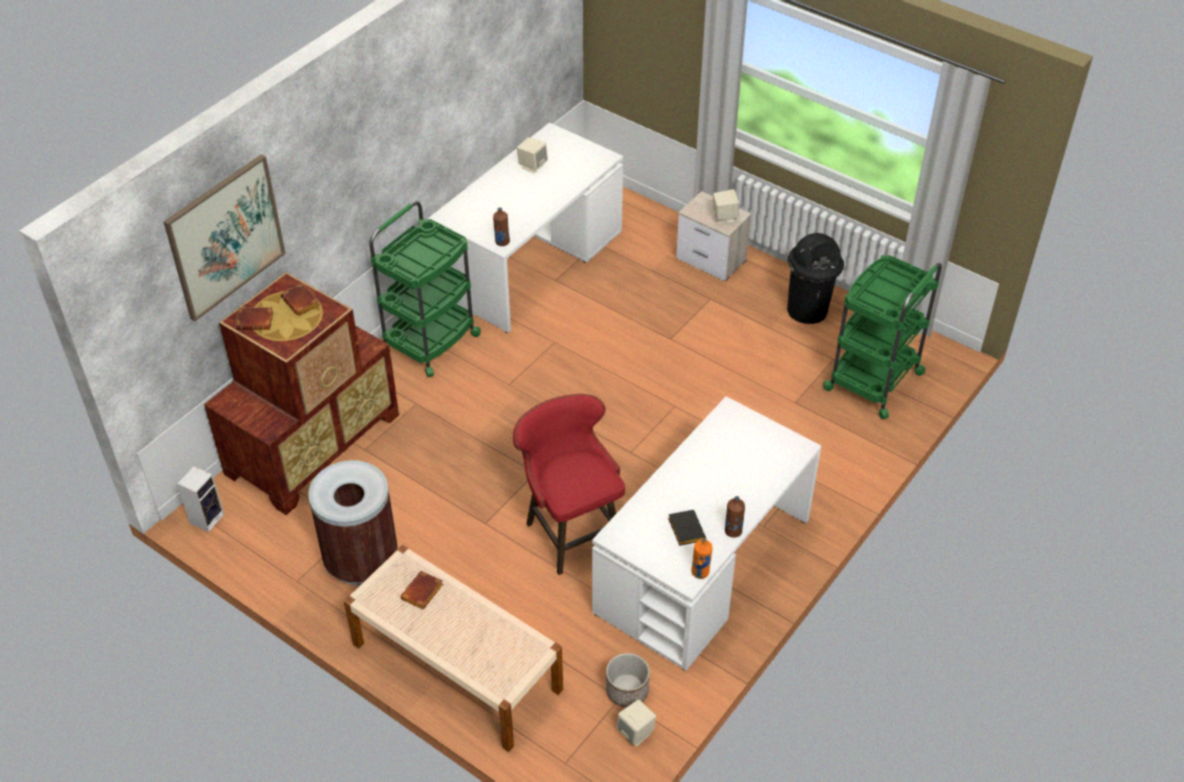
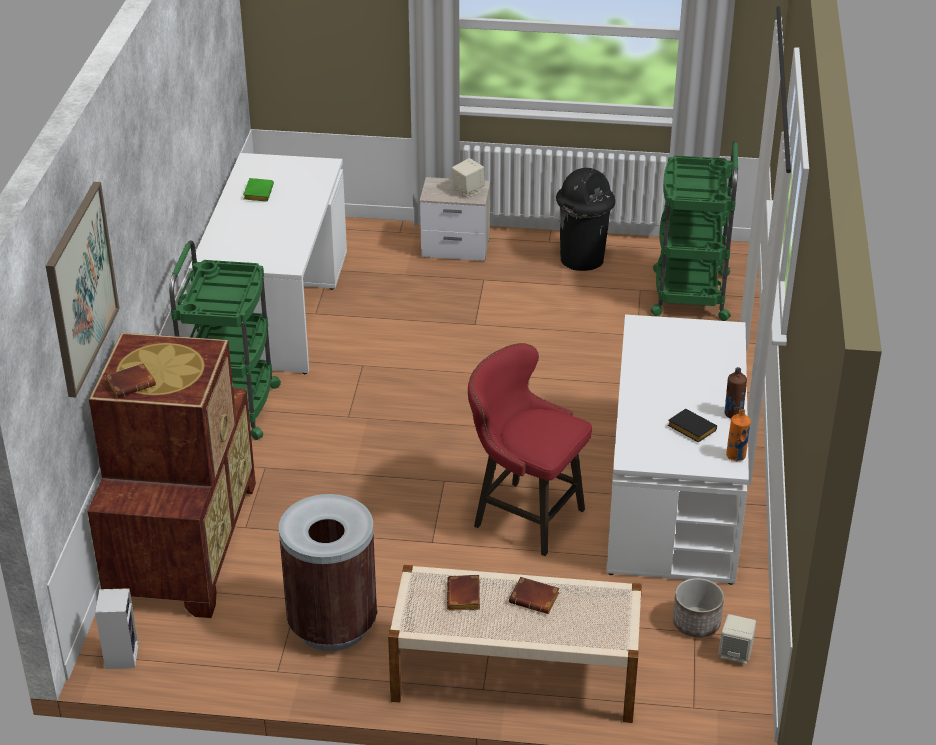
camera: 30 degrees left, 10 degrees down
(302, 302) = (167, 352): brown book -> brown book (535, 598)
(502, 242) = (288, 263): brown bottle -> none
(532, 166) = (257, 192): beige speaker -> green book

